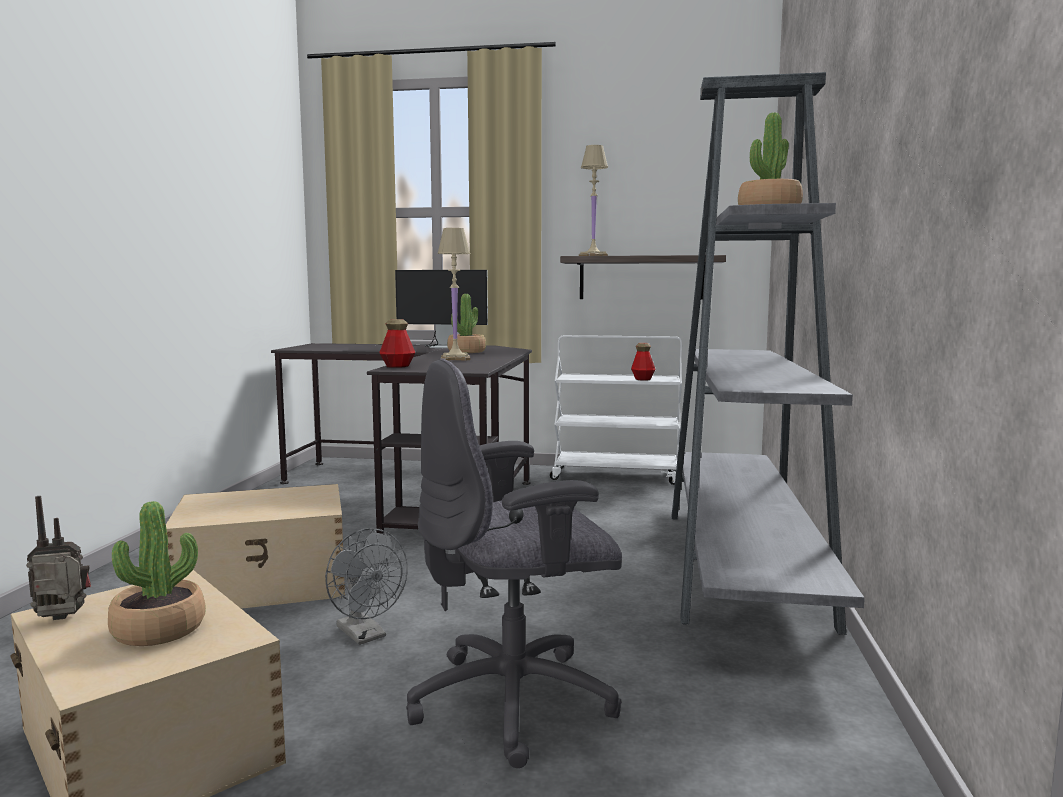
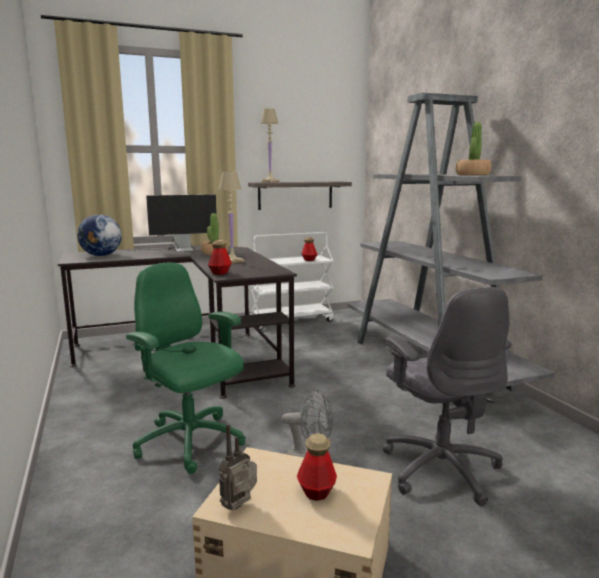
camera: 30 degrees left, 5 degrees up
(159, 630) = (316, 491): potted plant -> bottle
(265, 583) = (190, 443): beige storage box -> green office chair
(337, 347) = (101, 255): none -> globe
(516, 701) = (440, 468): grey office chair -> grey office chair turned 60 degrees counterclockwise

